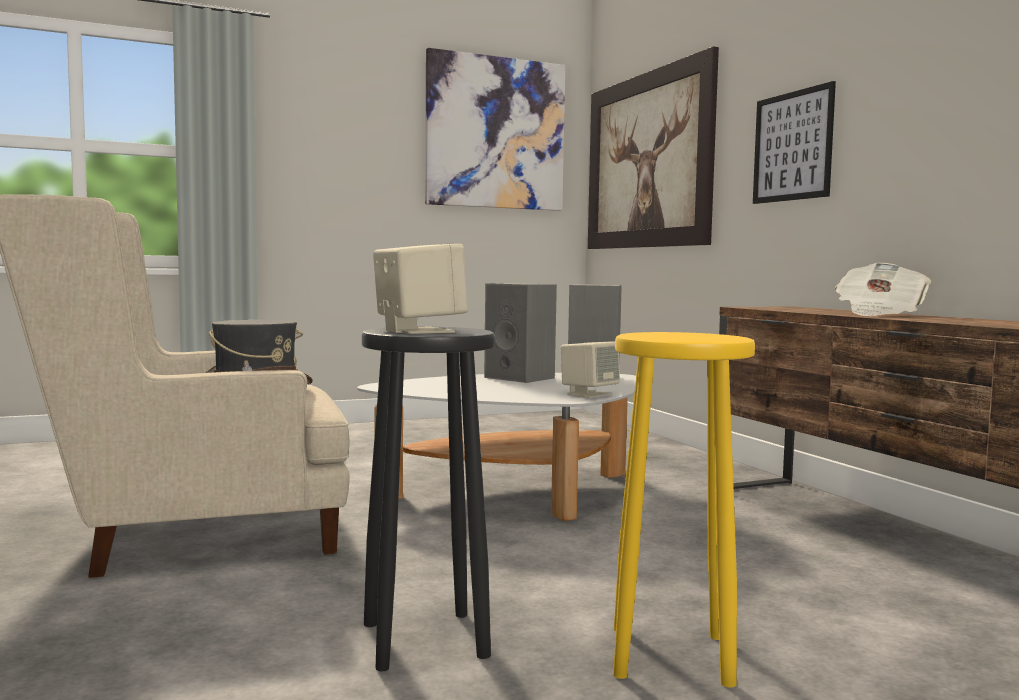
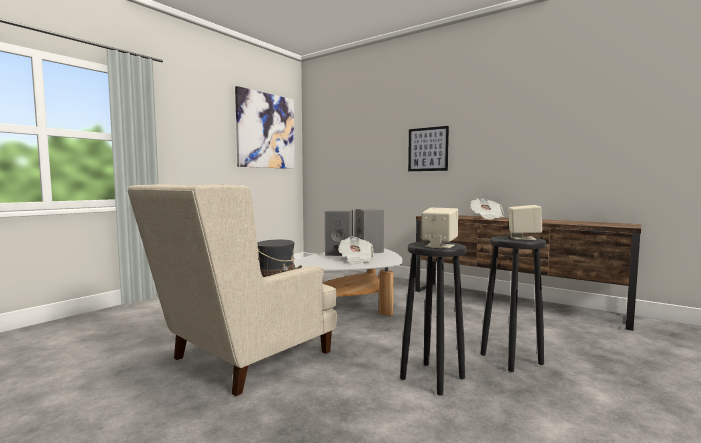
camera: 30 degrees left, 0 degrees up
(513, 389) = (356, 260): none -> newspaper
(589, 394) = (389, 259): beige speaker -> beige speaker (523, 238)
(647, 161) = (343, 148): picture -> none
(673, 655) = (512, 359): yellow stool -> black stool

